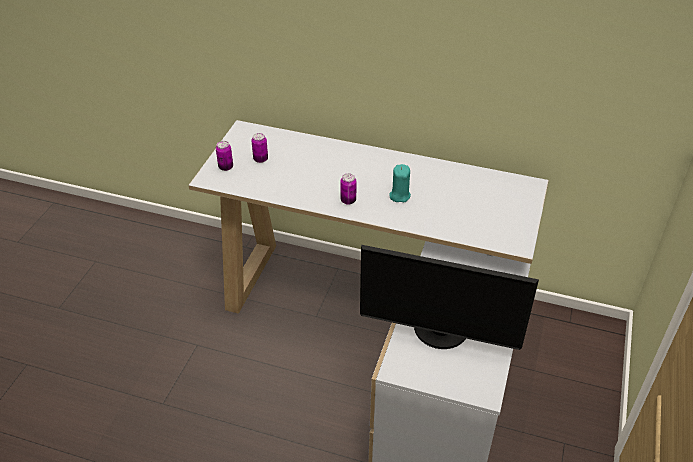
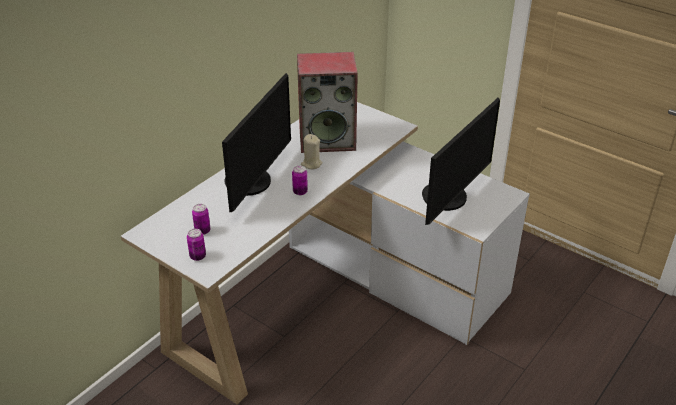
camera: 70 degrees left, 5 degrees down
(346, 167) = (253, 183): none -> monitor
(399, 195) = (311, 164): turquoise candle -> beige candle
(451, 195) = (328, 139): none -> speaker

